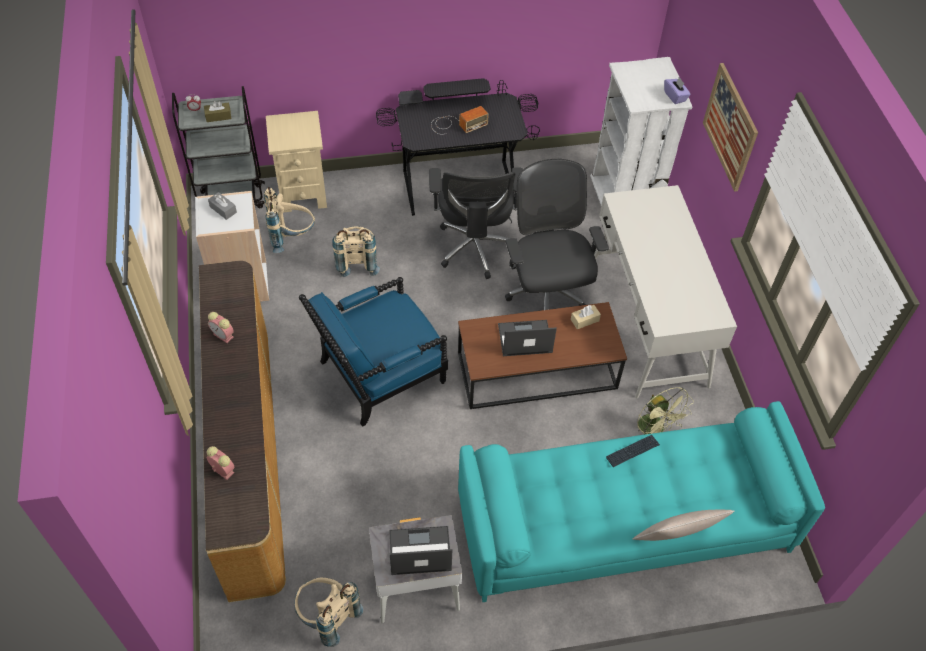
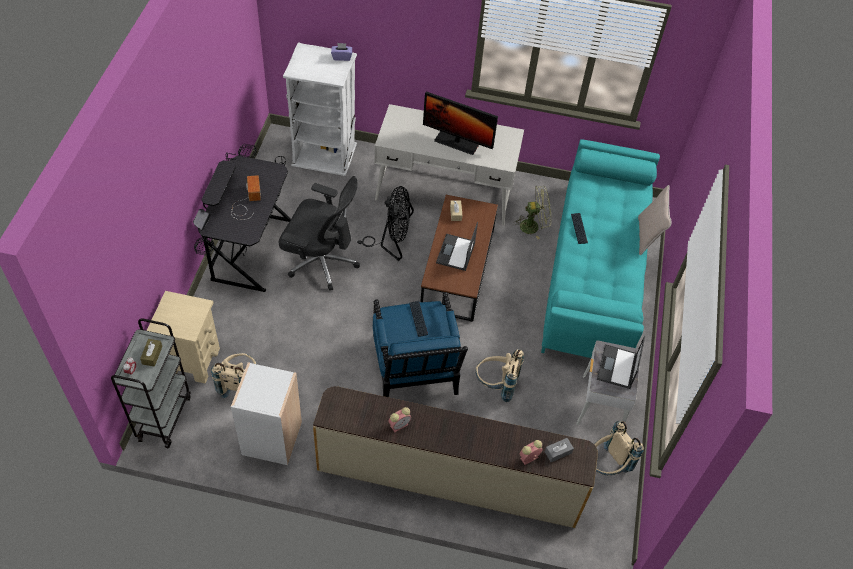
camera: 70 degrees left, 0 degrees up
(223, 209) = (259, 389): grey tissue box -> grey tissue box (558, 452)
(357, 261) = (293, 346): beige backpack -> beige backpack (496, 385)
(405, 330) = (418, 319): none -> keyboard
(546, 294) = (391, 238): office chair -> black fan
(664, 265) = (457, 142): none -> monitor
(730, 127) = (411, 38): picture -> none

